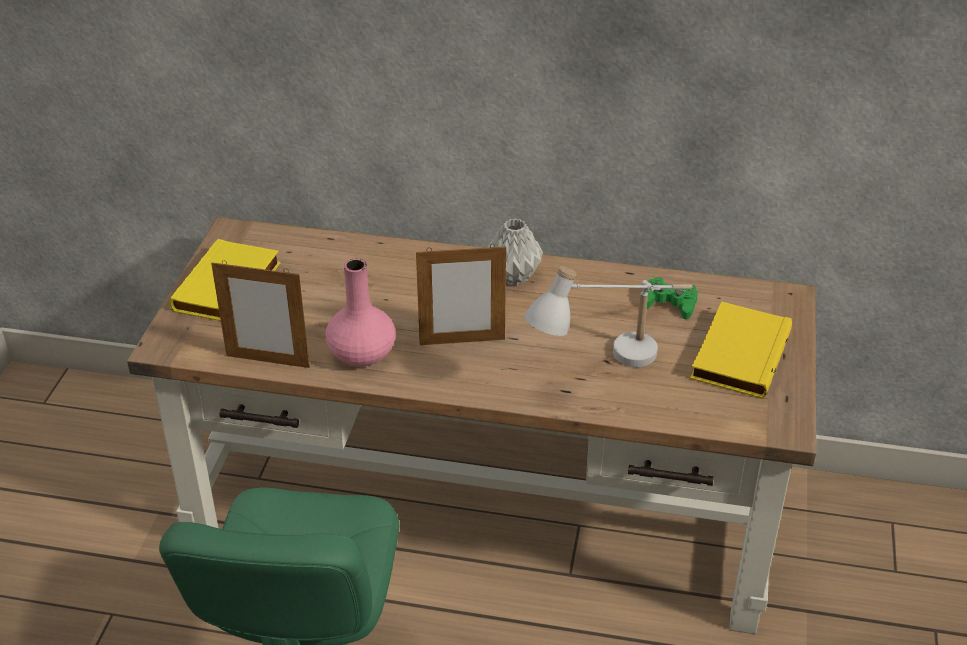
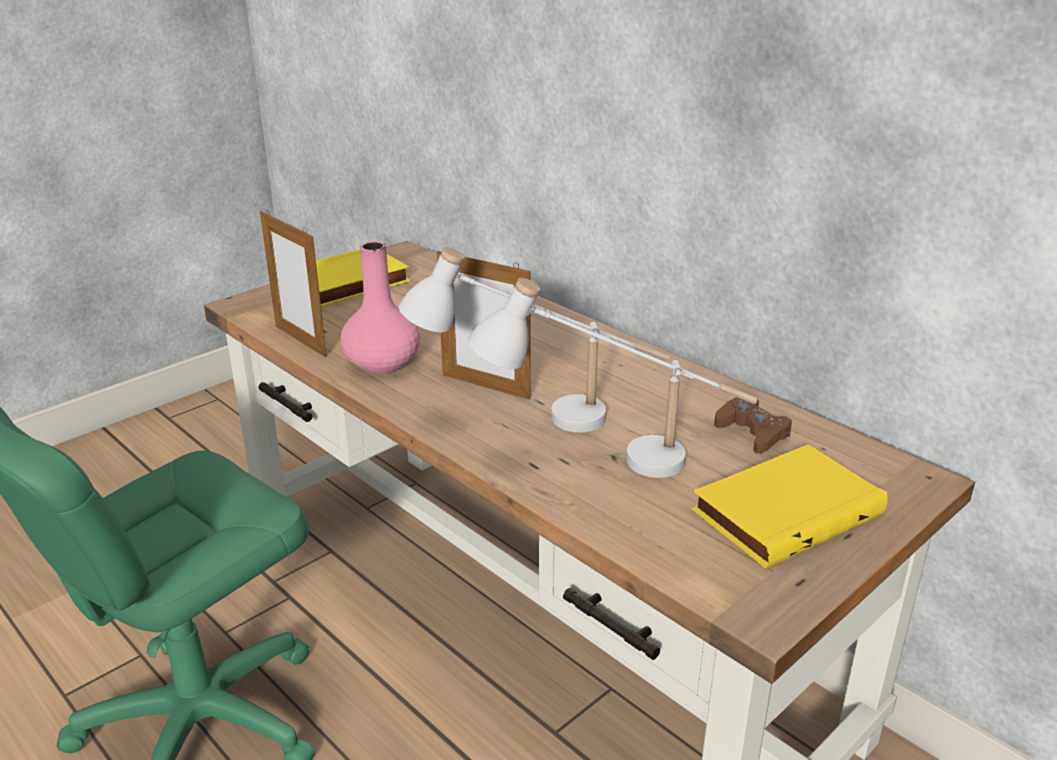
camera: 35 degrees right, 10 degrees down
(514, 277) = (607, 355): grey vase -> none
(528, 354) = (537, 420): none -> white table lamp
(669, 303) = (752, 432): green game controller -> brown game controller

